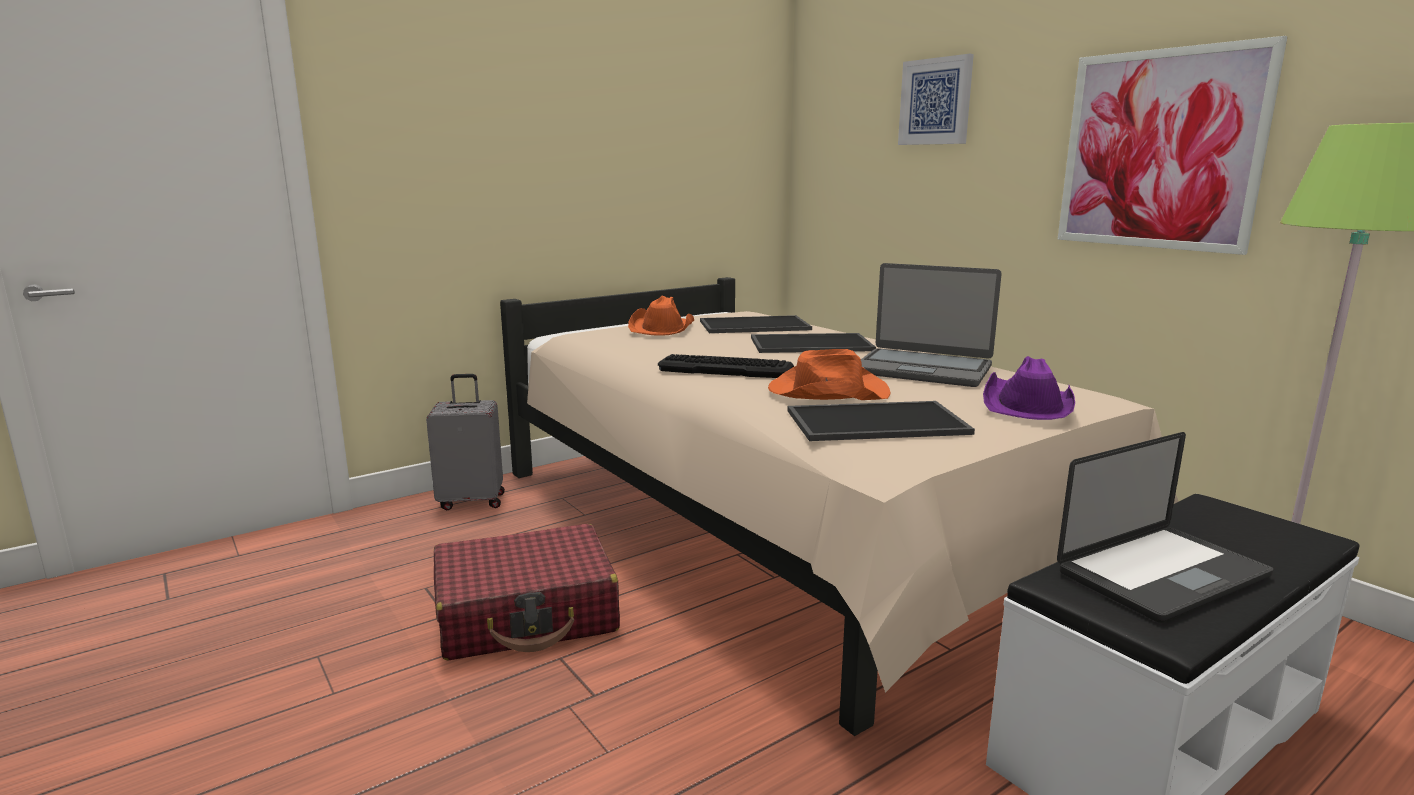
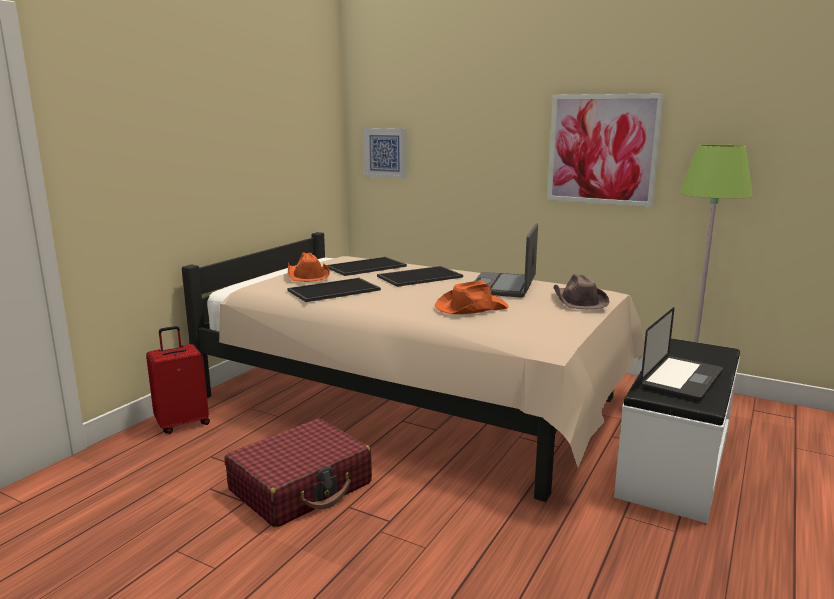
camera: 25 degrees left, 0 degrees up
(472, 501) = (182, 423): grey suitcase -> red suitcase
(725, 367) = (390, 299): keyboard -> none
(875, 423) = (520, 323): tray -> tray (333, 291)
(923, 369) = (503, 286): laptop -> laptop turned 105 degrees clockwise
(935, 101) = (459, 113): picture -> picture (385, 152)
(1027, 404) = (578, 301): purple hat -> brown hat

